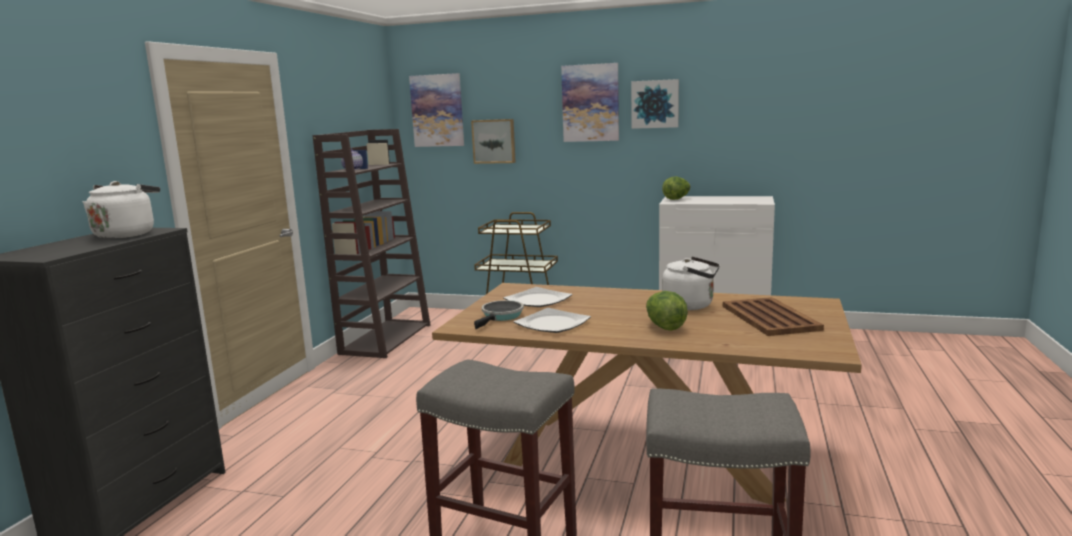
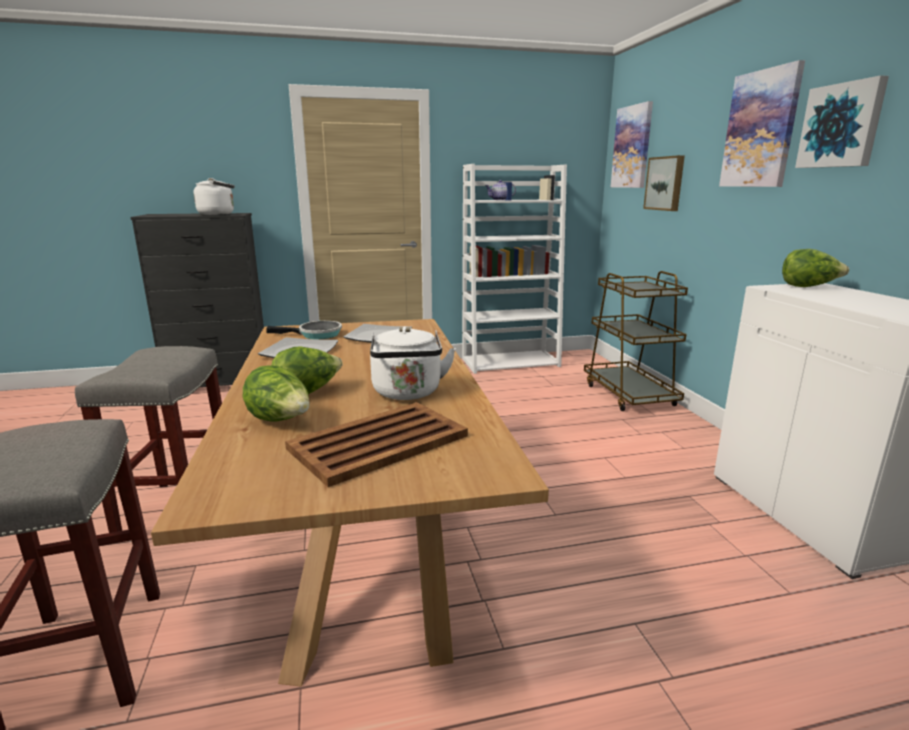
camera: 60 degrees right, 5 degrees up
(386, 338) = (511, 362): brown bookcase -> white bookcase
(718, 335) = (281, 421): none -> lettuce

